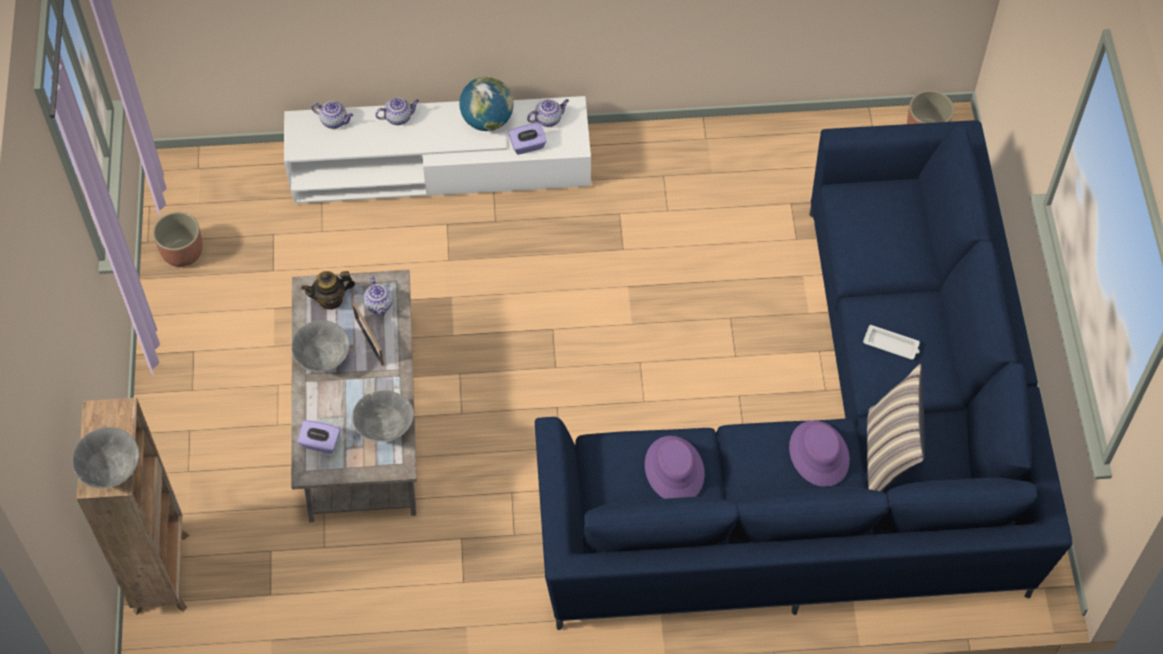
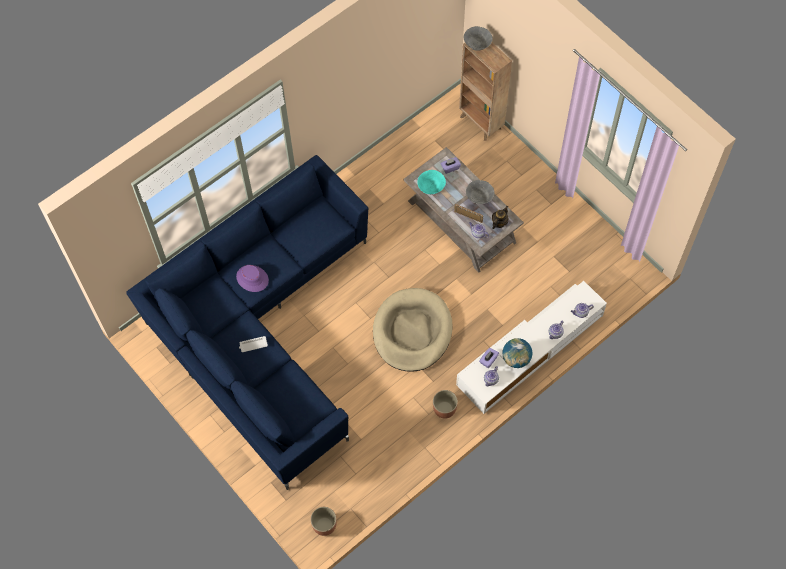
camera: 145 degrees right, 5 degrees up
(182, 252) = (597, 239): planter -> planter (444, 409)
(384, 429) = (431, 188): grey bowl -> turquoise bowl
(590, 301) = (412, 331): none -> beige dog bed
(674, 469) = (304, 236): purple hat -> none
(888, 456) = (224, 298): pillow -> none

